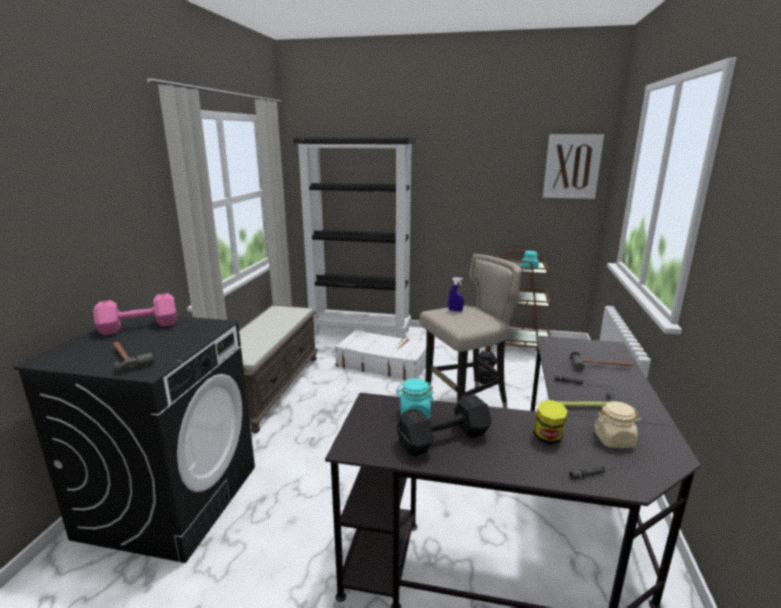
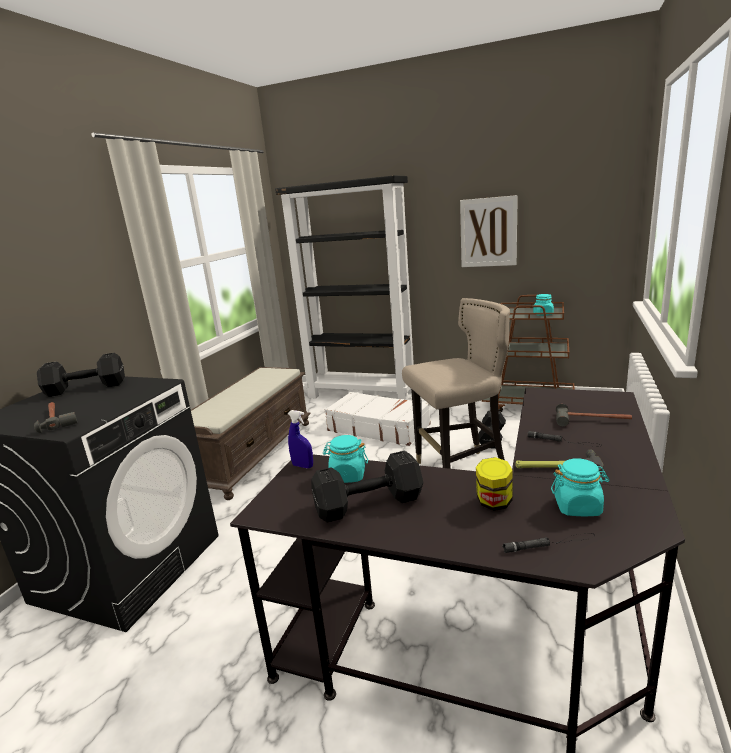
camera: 10 degrees right, 0 degrees up
(137, 327) = (84, 388): pink dumbbell -> black dumbbell
(455, 311) = (440, 364): blue spray bottle -> blue spray bottle (303, 466)
(572, 167) = (591, 192): picture -> picture (488, 232)
(614, 440) = (578, 507): beige jar -> turquoise jar

